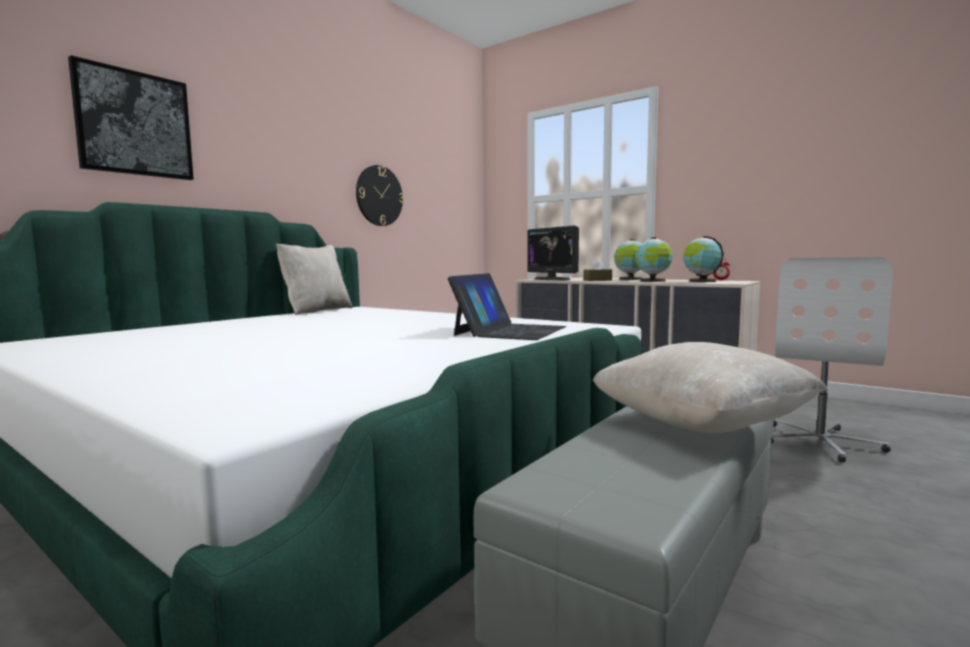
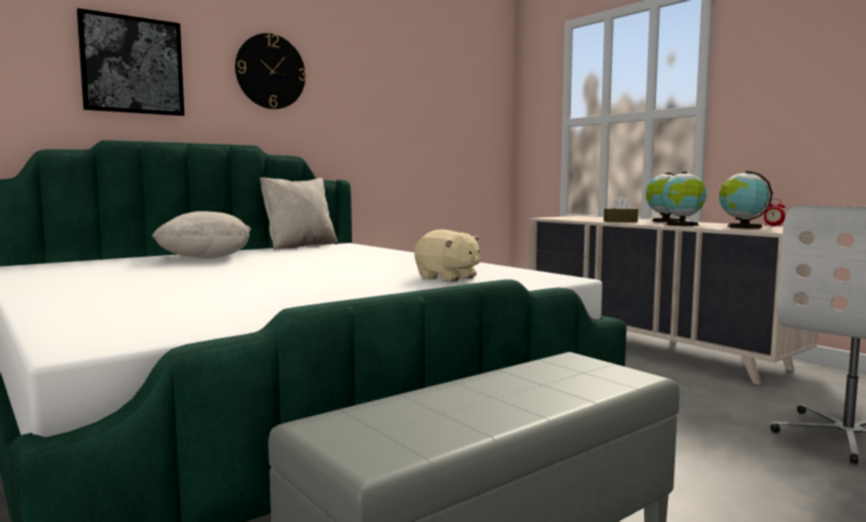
camera: 15 degrees right, 0 degrees up
(379, 196) = (383, 123): wall clock -> wall clock (270, 71)
(510, 331) = (447, 278): laptop -> beige plush toy
(552, 279) = (572, 218): monitor -> none
(701, 426) = (560, 391): beige pillow -> beige pillow (206, 258)

